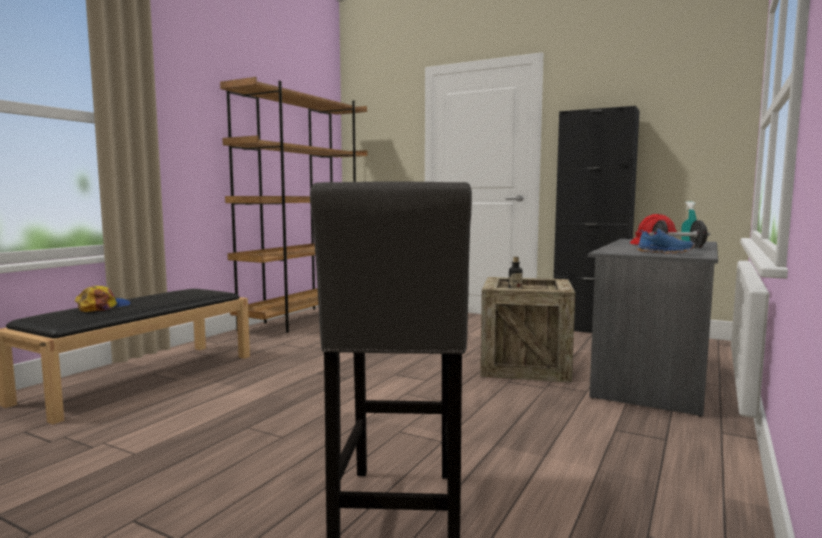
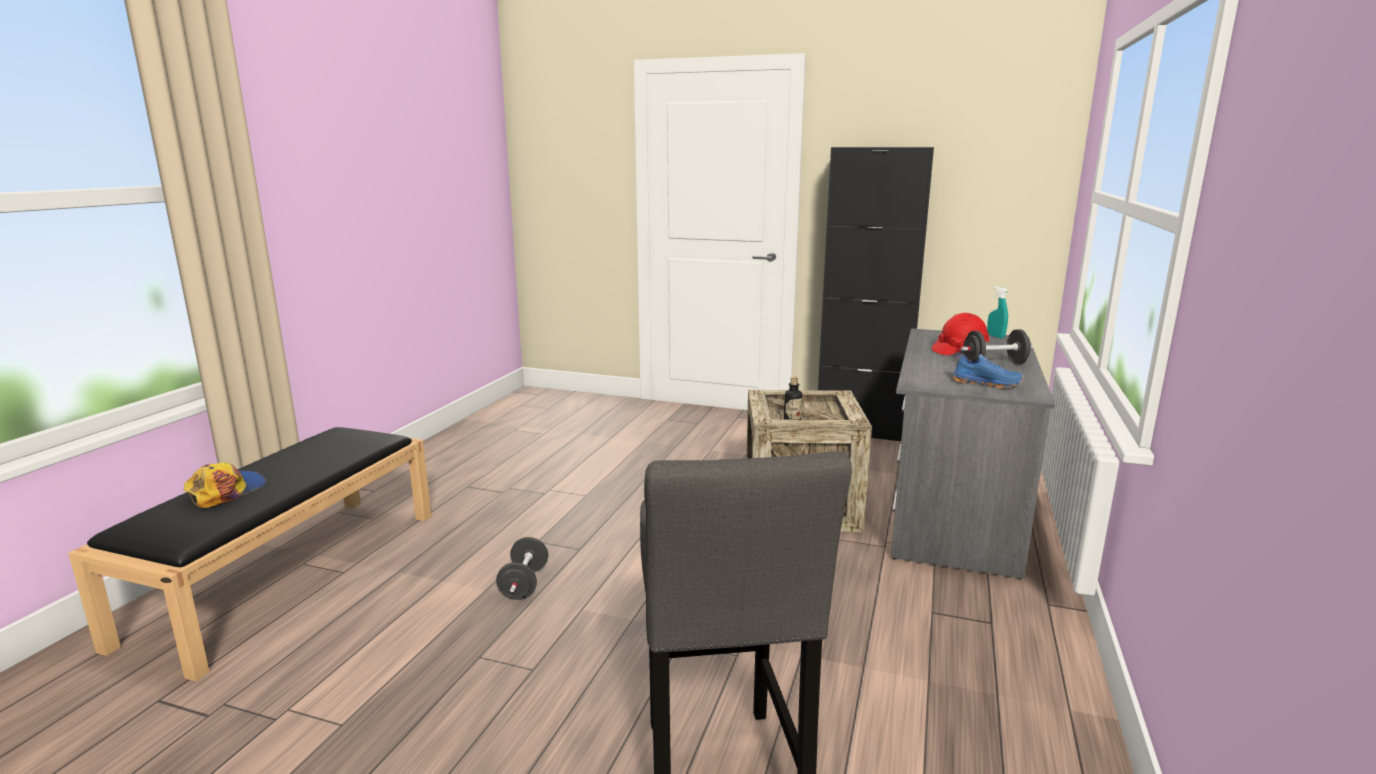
camera: 10 degrees left, 10 degrees up
(297, 393) = (524, 584): none -> black dumbbell
(307, 318) = (485, 429): brown bookcase -> none

